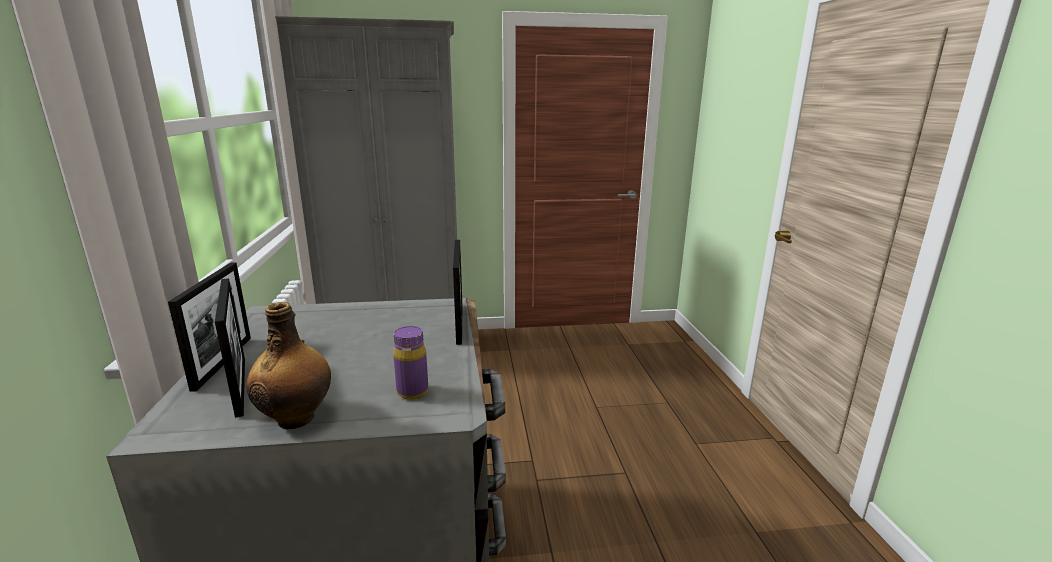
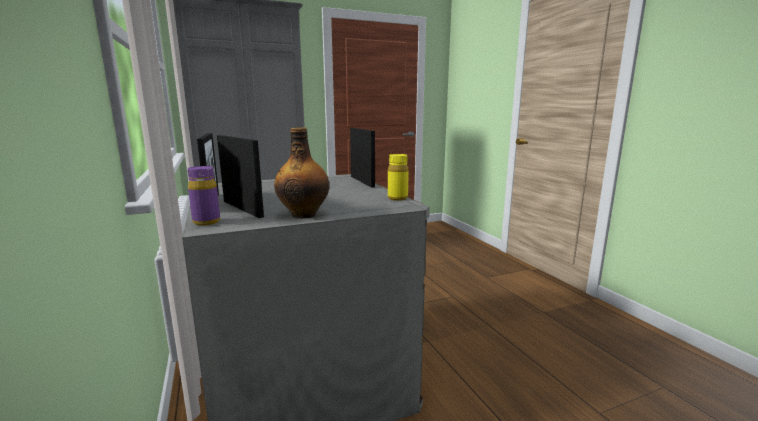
camera: 15 degrees left, 5 degrees down
(412, 392) = (368, 202): purple bottle -> purple bottle (206, 222)
(462, 386) = (397, 198): none -> yellow bottle

